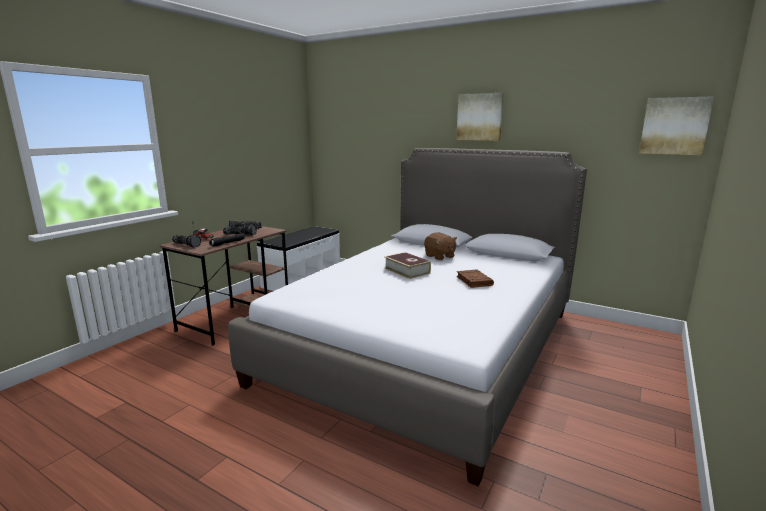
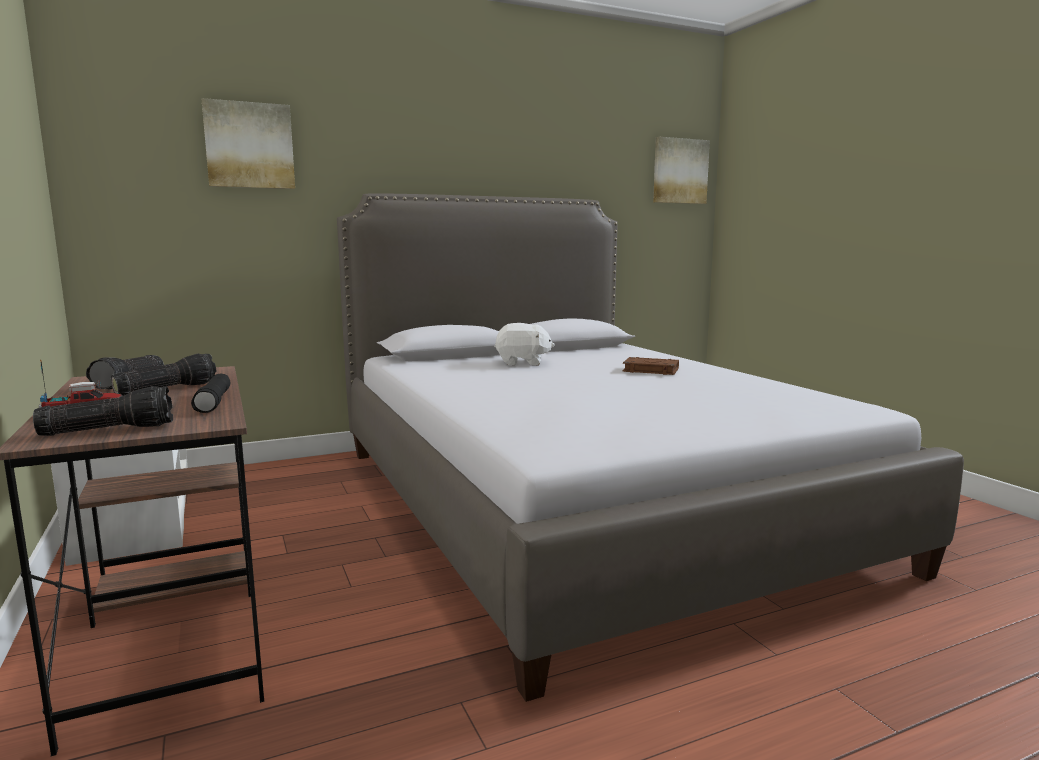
camera: 55 degrees left, 5 degrees down
(407, 270) = (559, 380): book -> none
(439, 256) = (522, 363): brown plush toy -> white plush toy
(479, 117) = (463, 146): picture -> picture (249, 145)

